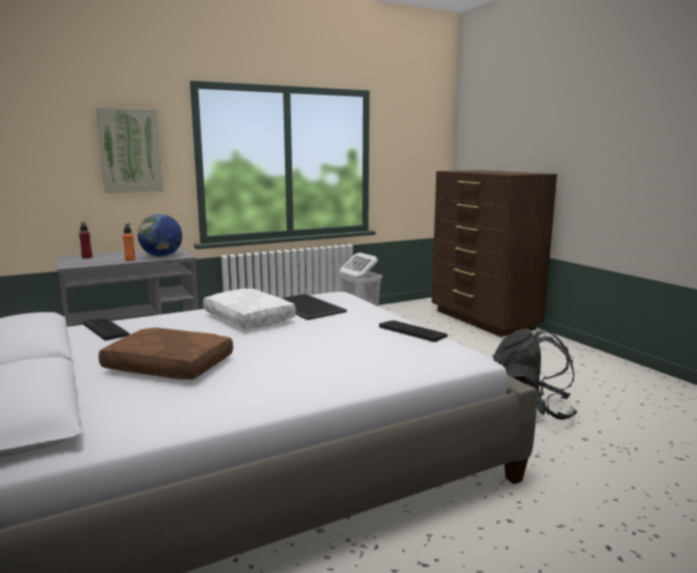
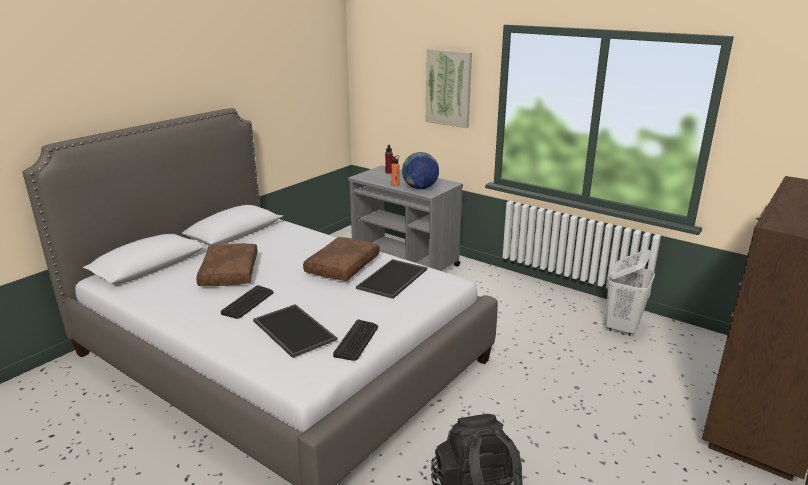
camera: 65 degrees right, 10 degrees up
(106, 329) = (286, 233): keyboard -> keyboard (248, 302)
(247, 318) = (342, 266): white pillow -> brown pillow
(371, 348) = (292, 330): none -> tray

